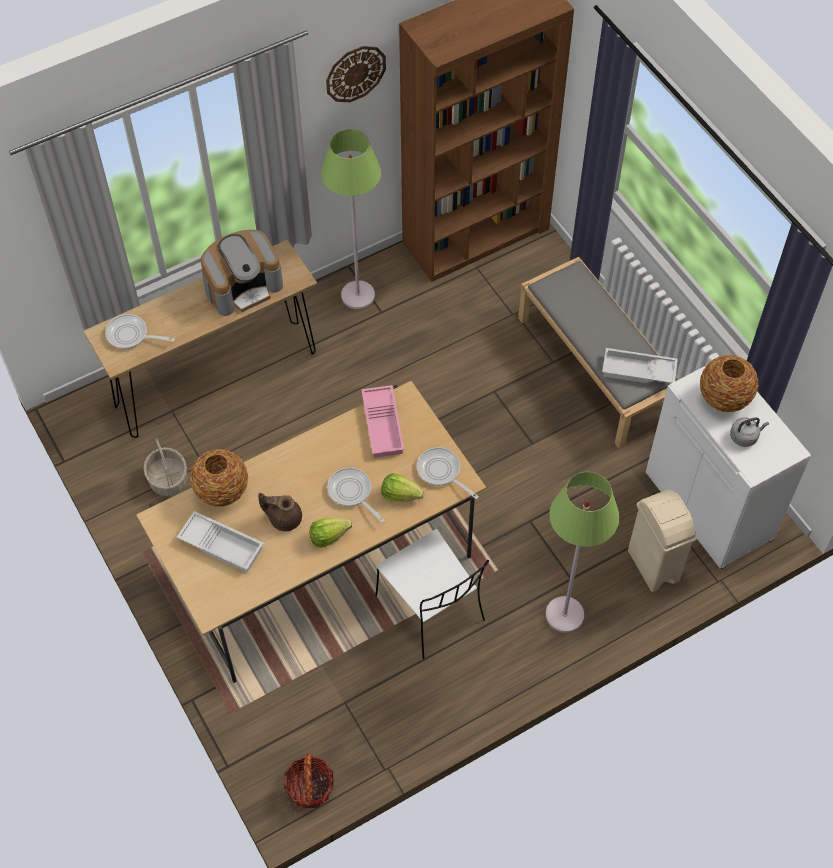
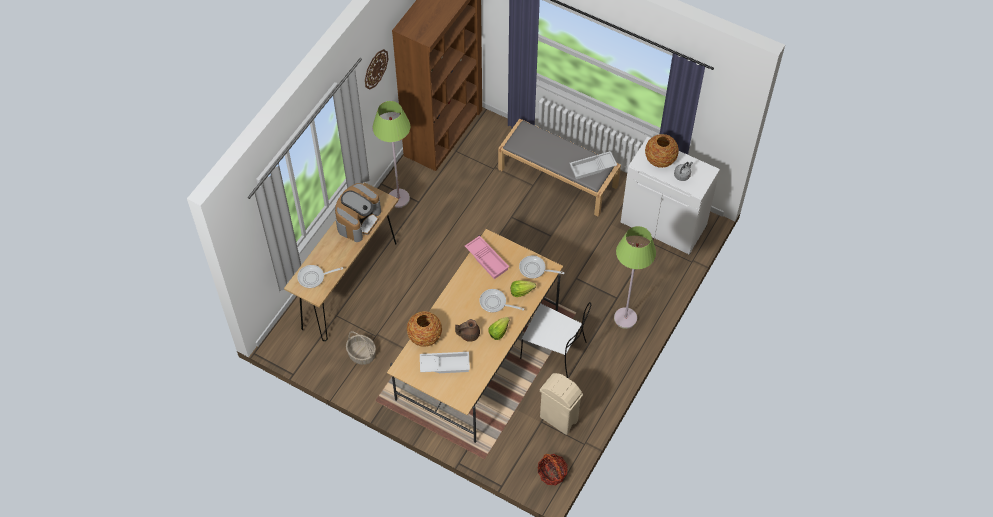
camera: 30 degrees left, 0 degrees up
(653, 566) = (654, 270): beige trash can -> beige trash can (559, 419)

